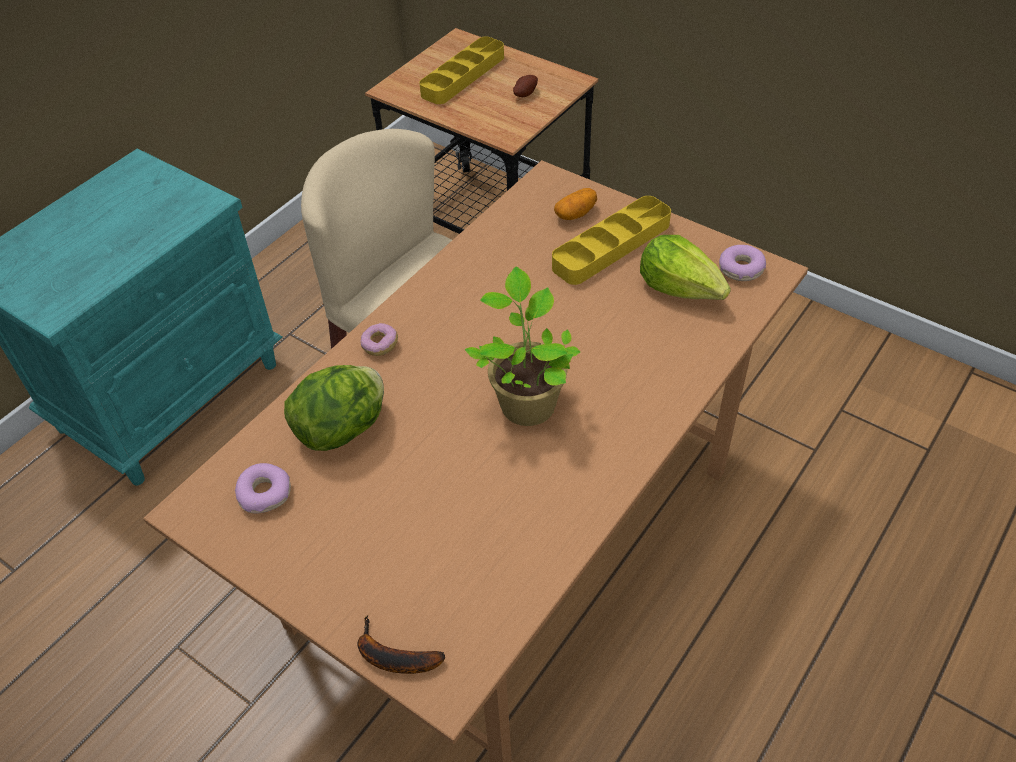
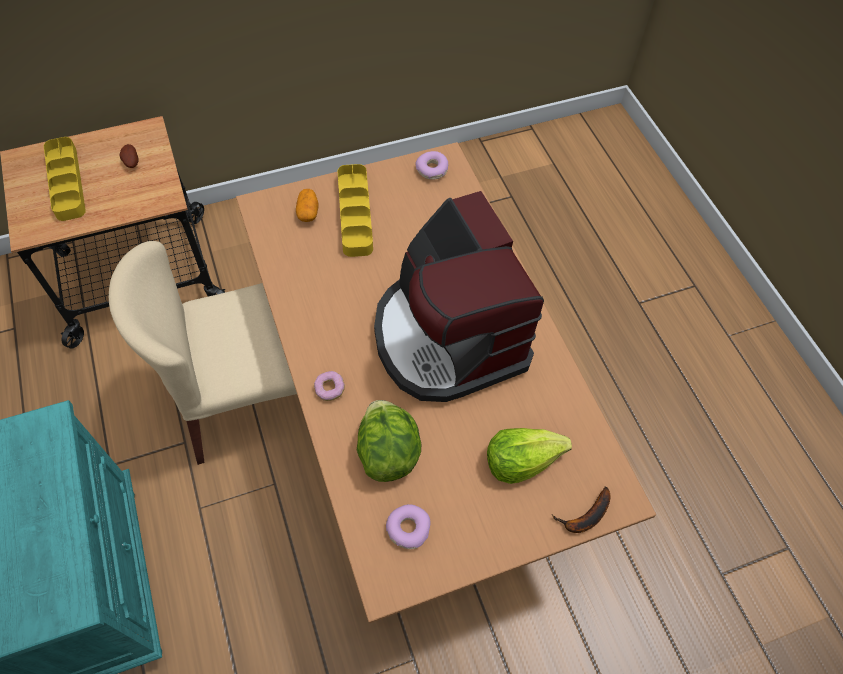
camera: 60 degrees left, 10 degrees up
(526, 402) = (447, 337): potted plant -> coffee machine
(680, 288) = (421, 205): lettuce -> lettuce (521, 460)

